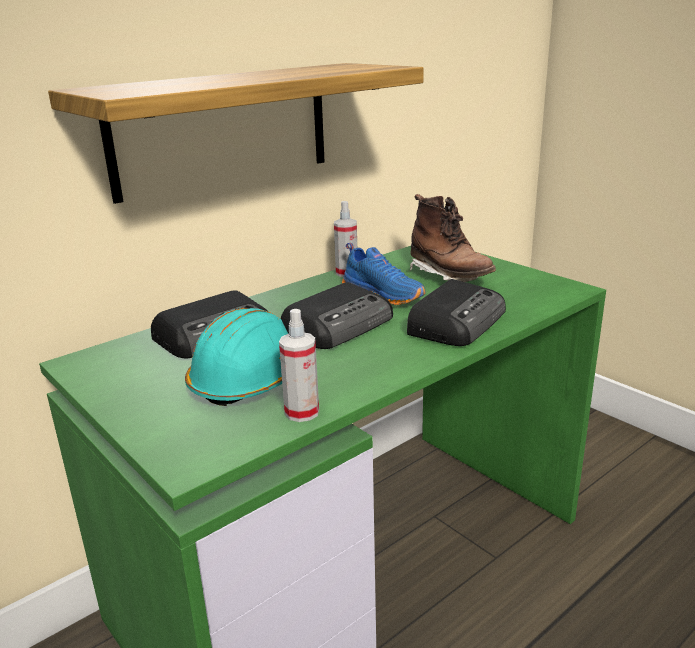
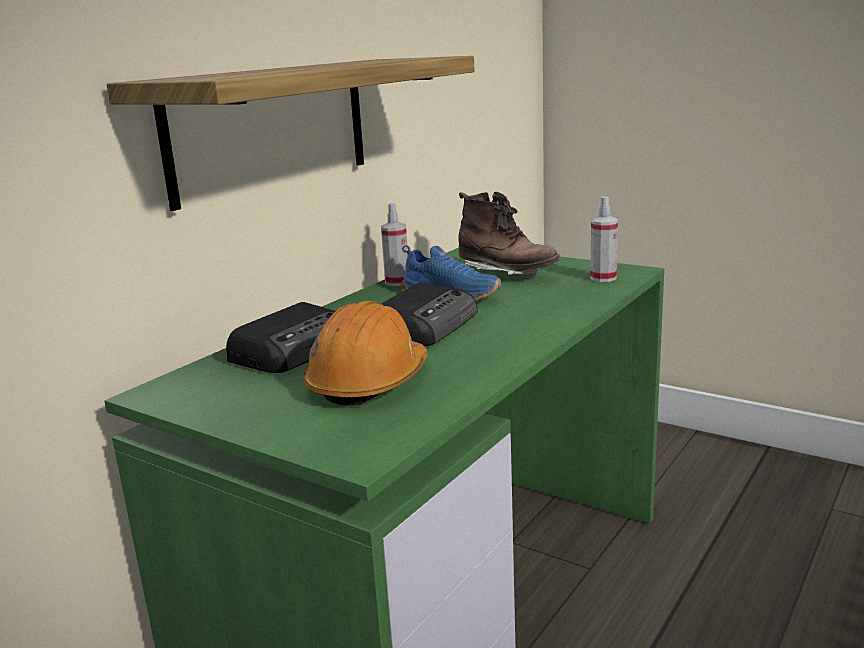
camera: 15 degrees left, 5 degrees down
(250, 381) = (368, 382): turquoise hard hat -> orange hard hat
(302, 412) = (445, 399): spray bottle -> spray bottle (603, 278)
(457, 322) = (543, 308): radio -> none

